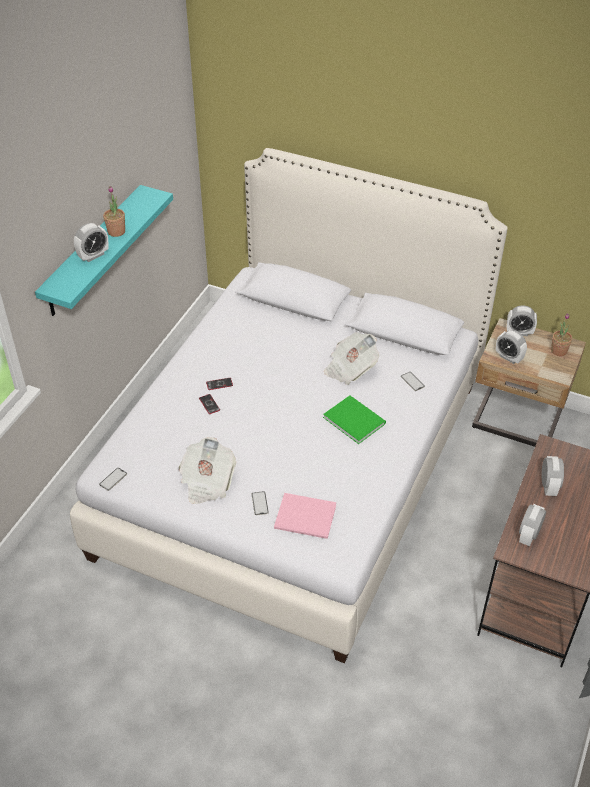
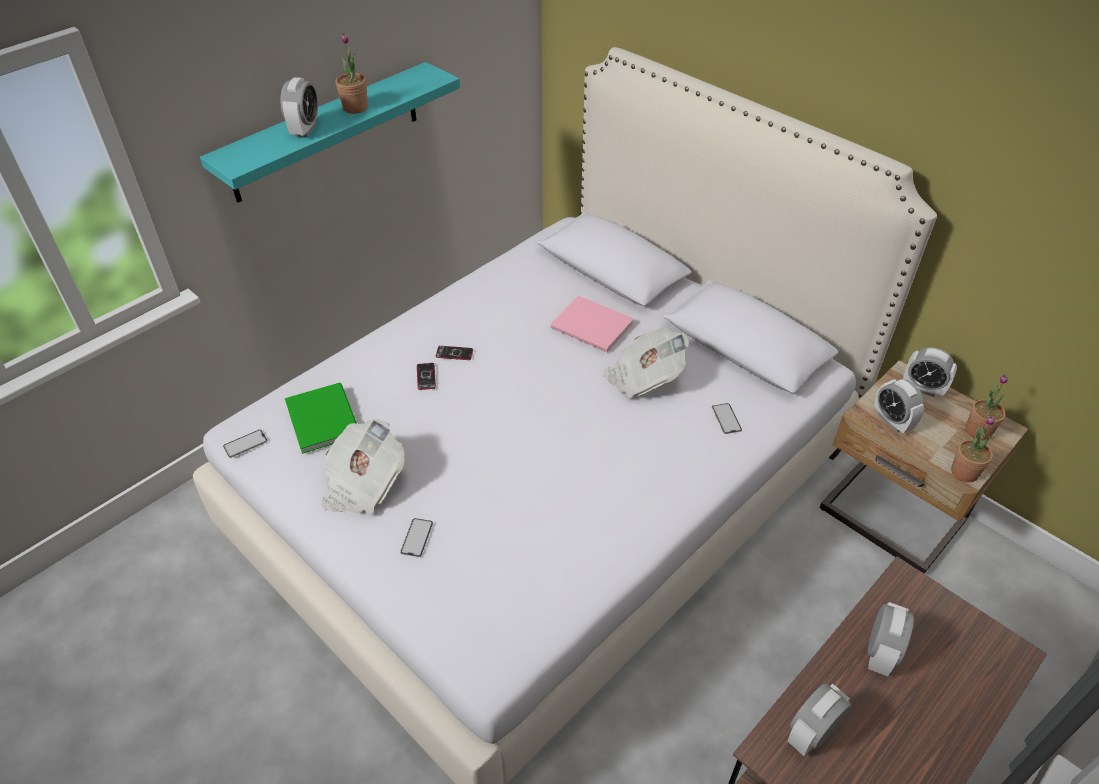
camera: 20 degrees right, 0 degrees up
(93, 255) = (305, 129): alarm clock -> alarm clock turned 60 degrees counterclockwise
(306, 519) = (471, 583): pink book -> pink book (593, 328)
(354, 419) = (614, 450): green book -> green book (324, 417)
(559, 377) = (964, 472): none -> potted plant

